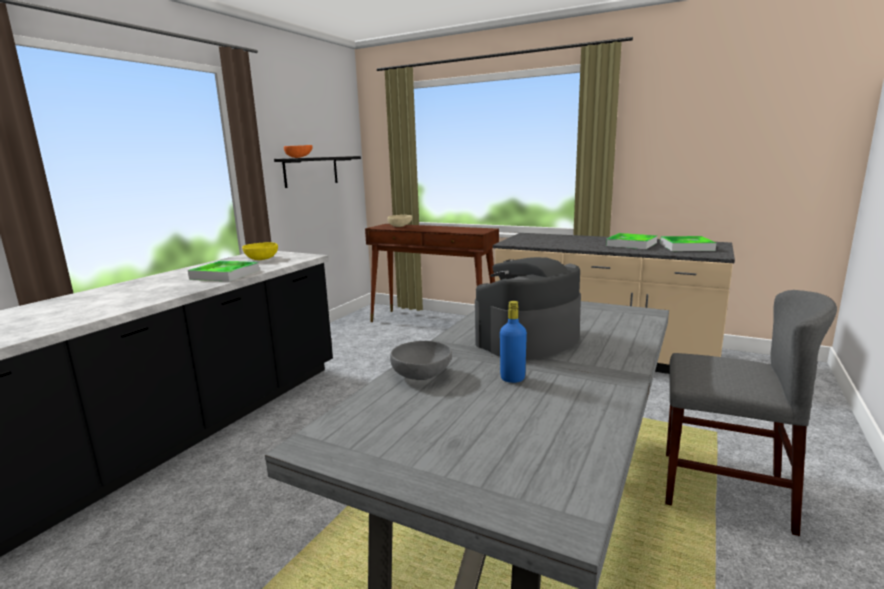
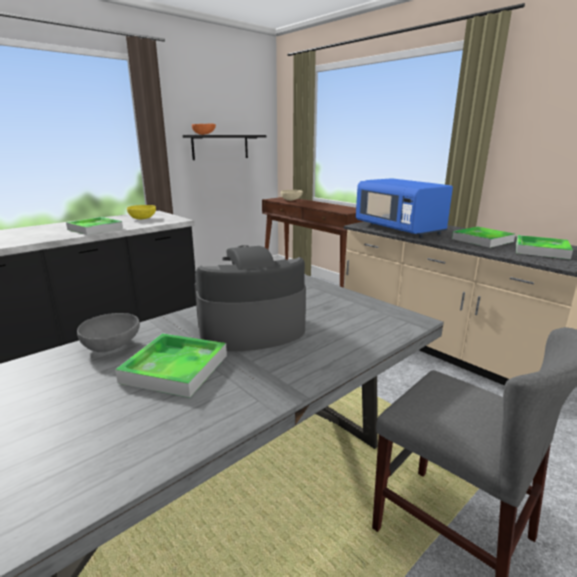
camera: 20 degrees right, 5 degrees up
(512, 378) = (175, 368): blue bottle -> tray
(549, 242) = (399, 229): none -> blue microwave

